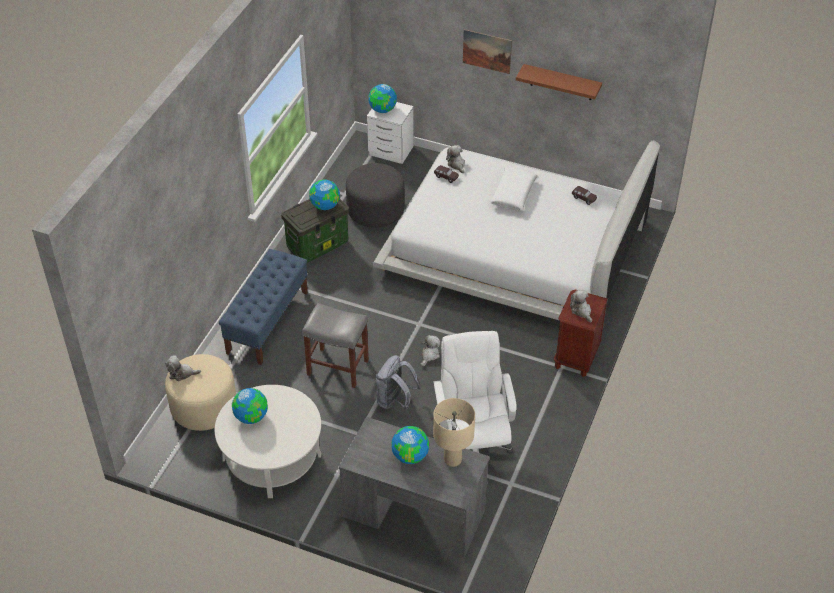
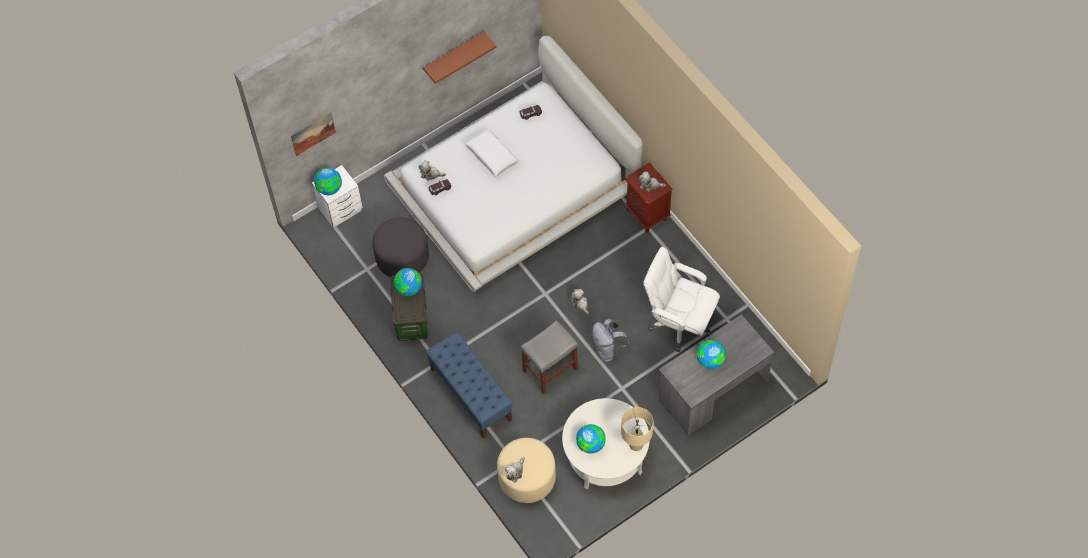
camera: 55 degrees left, 15 degrees up
(453, 460) = (730, 337): beige table lamp -> beige table lamp (636, 444)
(487, 51) = (392, 82): picture -> picture (313, 133)

